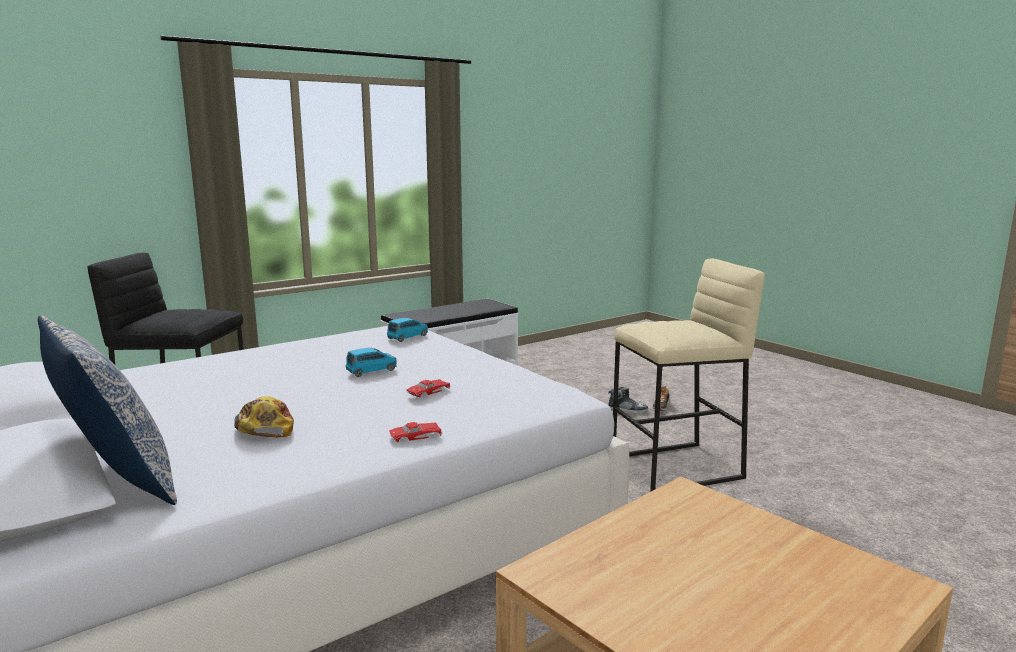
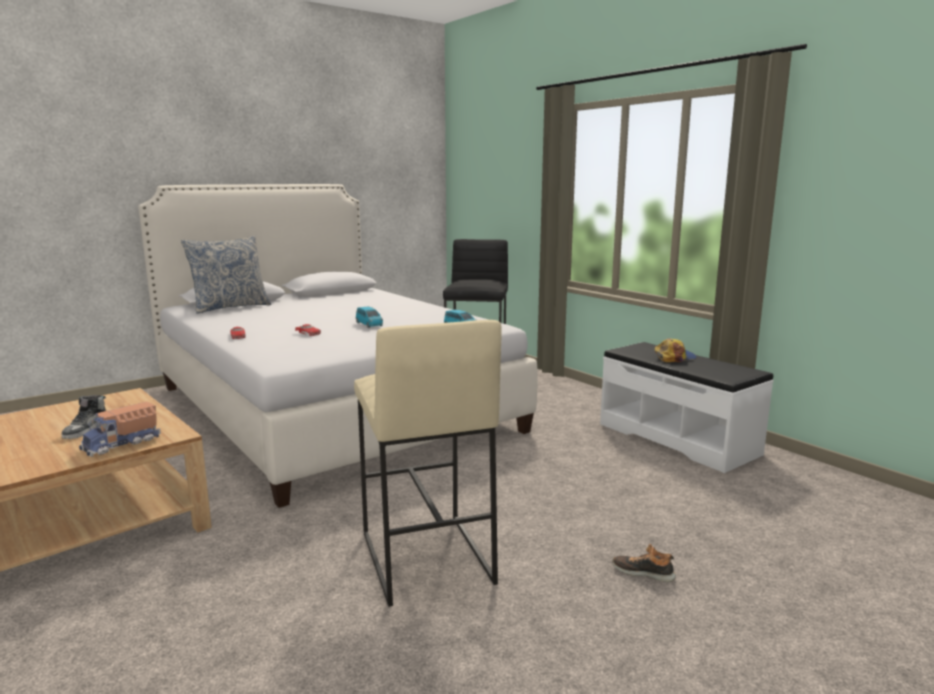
camera: 90 degrees right, 0 degrees up
(264, 427) = (276, 315): cap -> cap (674, 357)
(627, 410) = (613, 542): shoe -> shoe (86, 430)
(732, 516) = (123, 444): none -> toy truck

